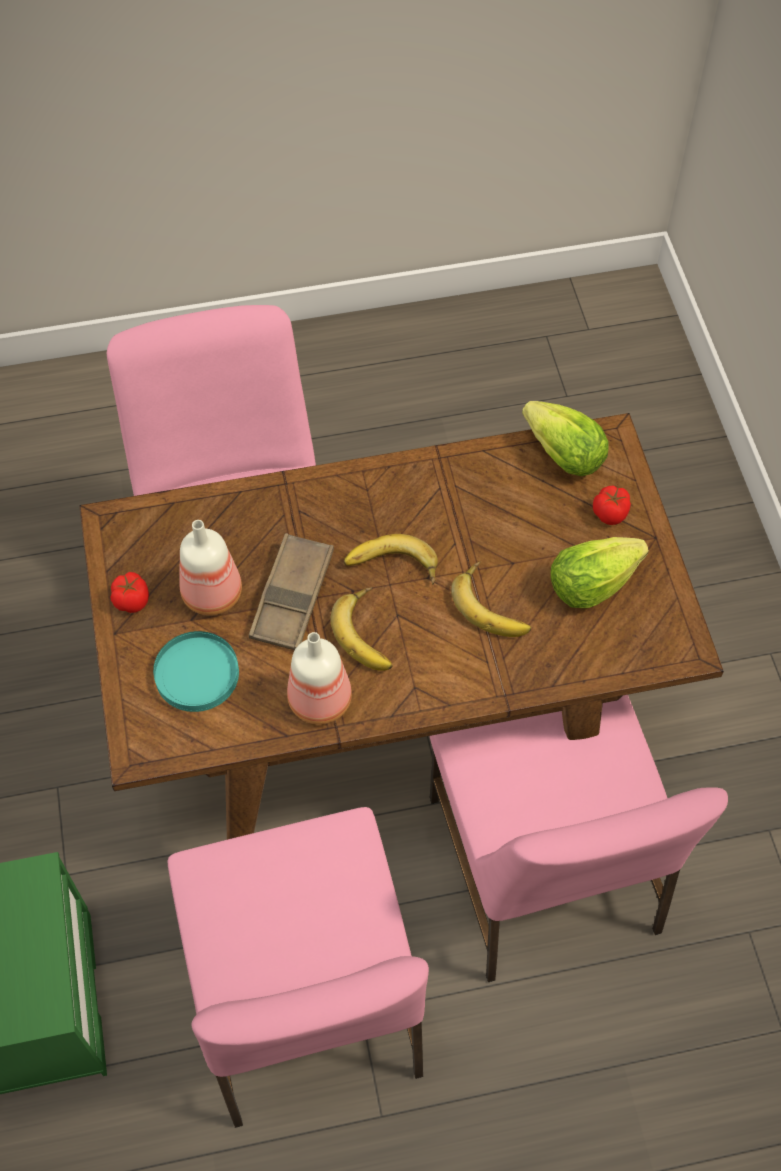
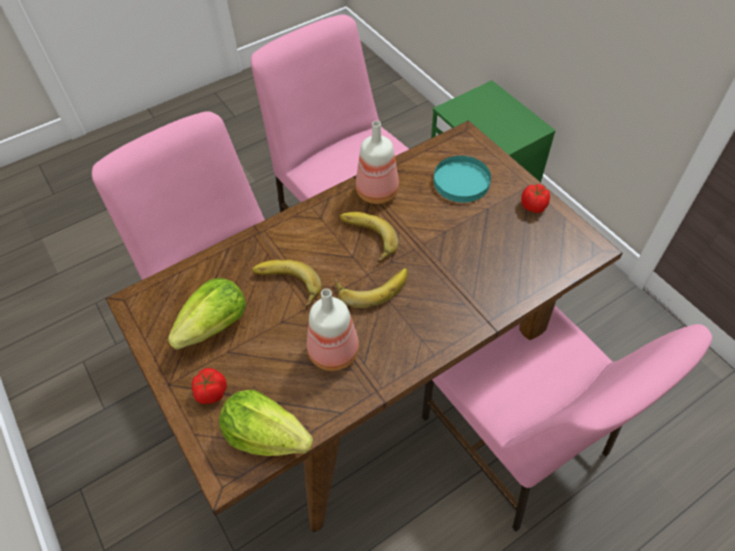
camera: 160 degrees right, 5 degrees down
(214, 594) = (484, 227): bottle -> bottle (332, 352)
(292, 597) = (431, 243): brown tray -> none

